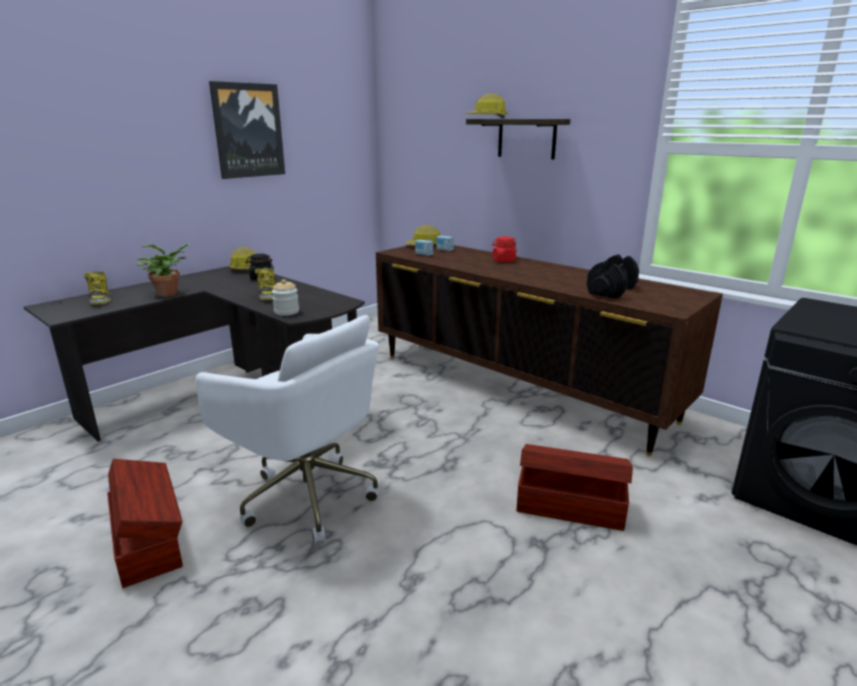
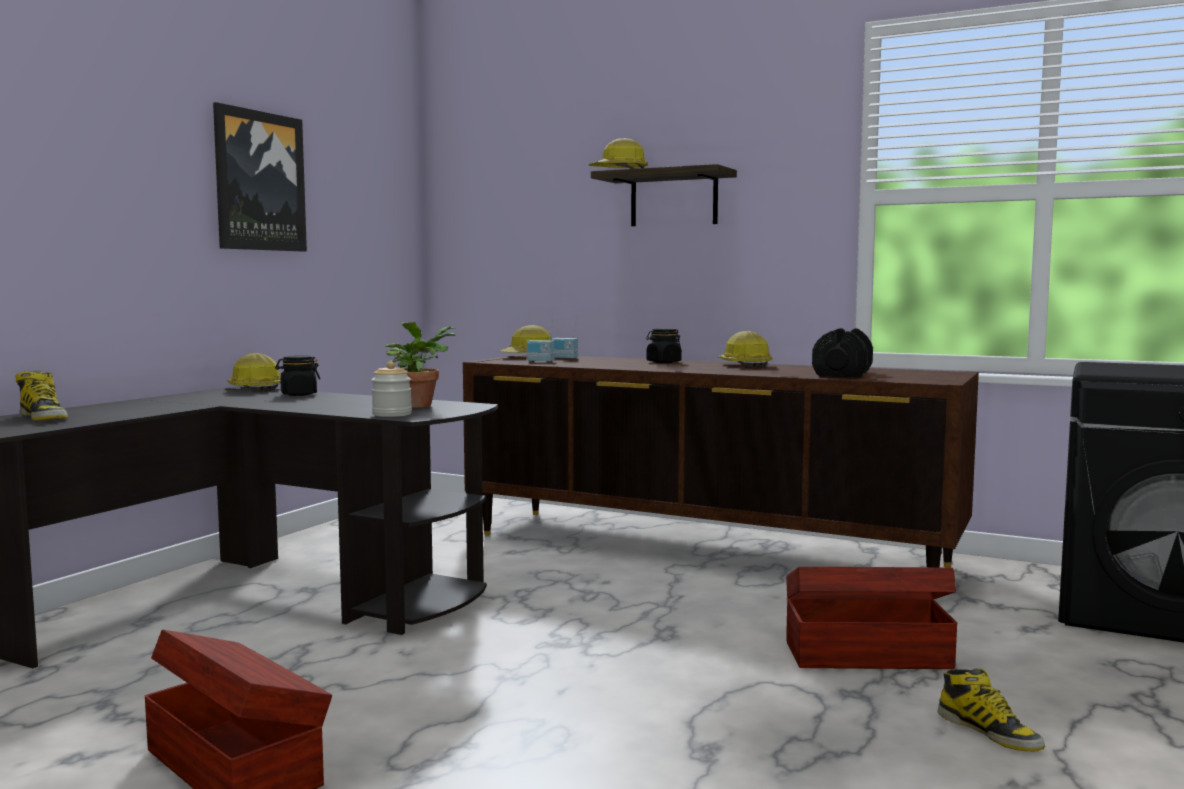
camera: 15 degrees left, 15 degrees down
(170, 293) = (163, 409): potted plant -> potted plant (418, 405)
(268, 295) = (335, 405): boot -> boot (989, 732)
(304, 496) = (467, 689): white office chair -> none
(503, 260) = (663, 362): red jar -> black jar
(554, 269) = (743, 365): none -> hard hat

